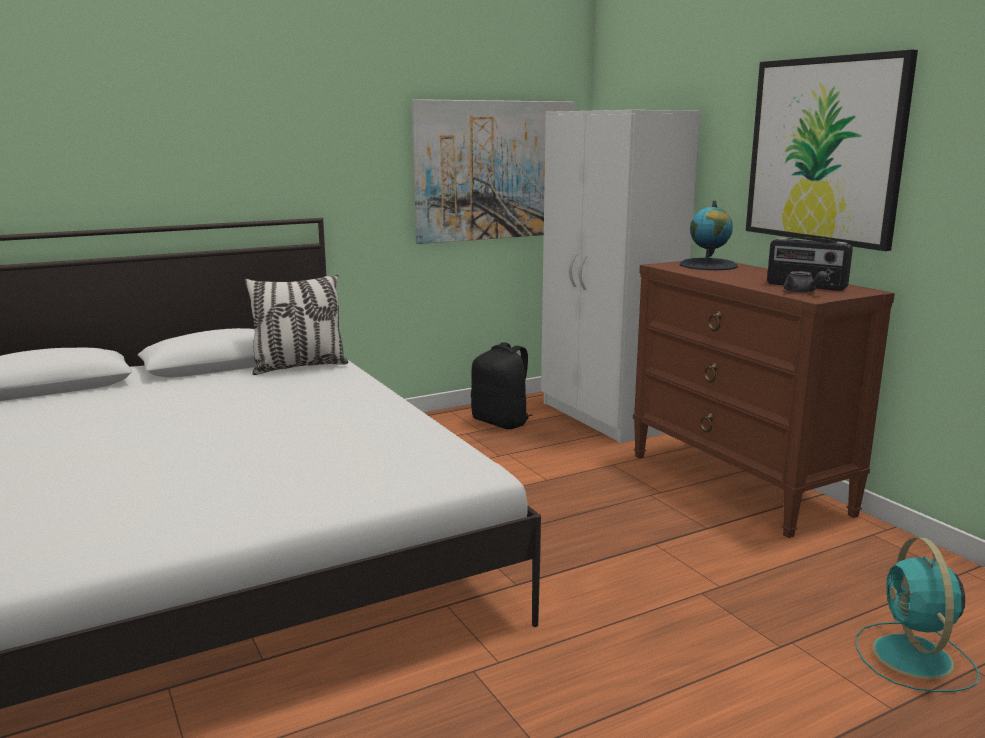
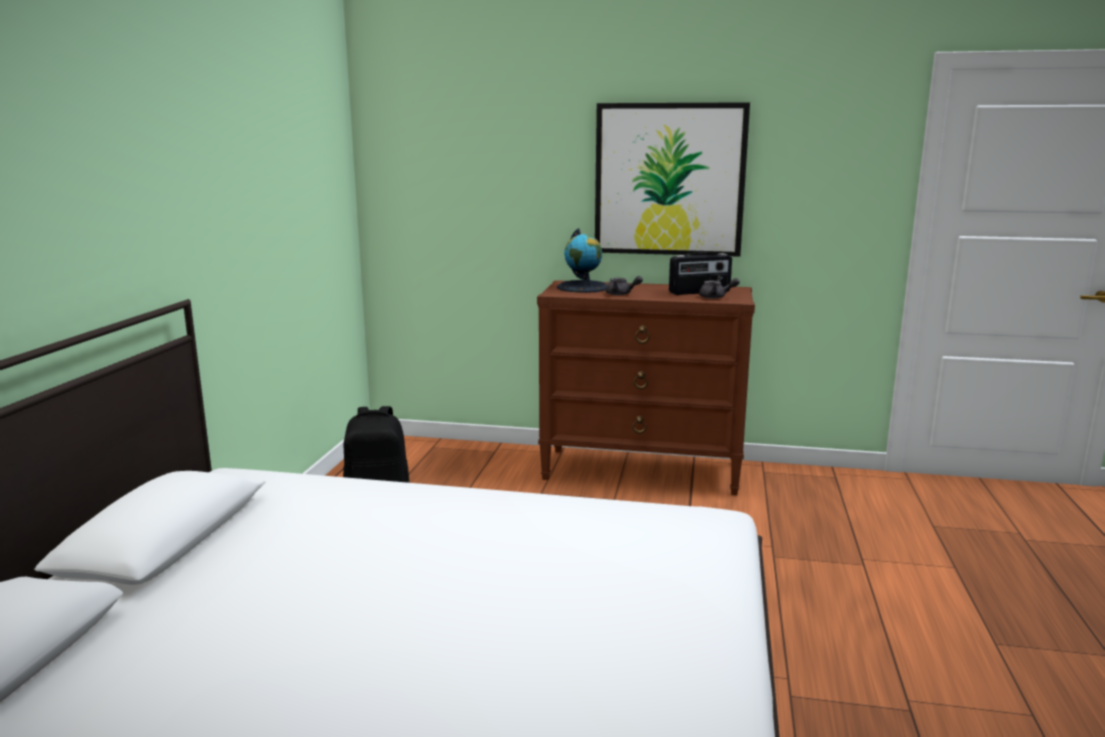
camera: 50 degrees left, 0 degrees up
(299, 367) = (285, 500): pillow -> none
(495, 170) = (302, 214): picture -> none
(607, 417) = (454, 455): white wardrobe -> none
(718, 275) = (621, 294): none -> grey teapot
(914, 658) = (910, 535): turquoise fan -> none

